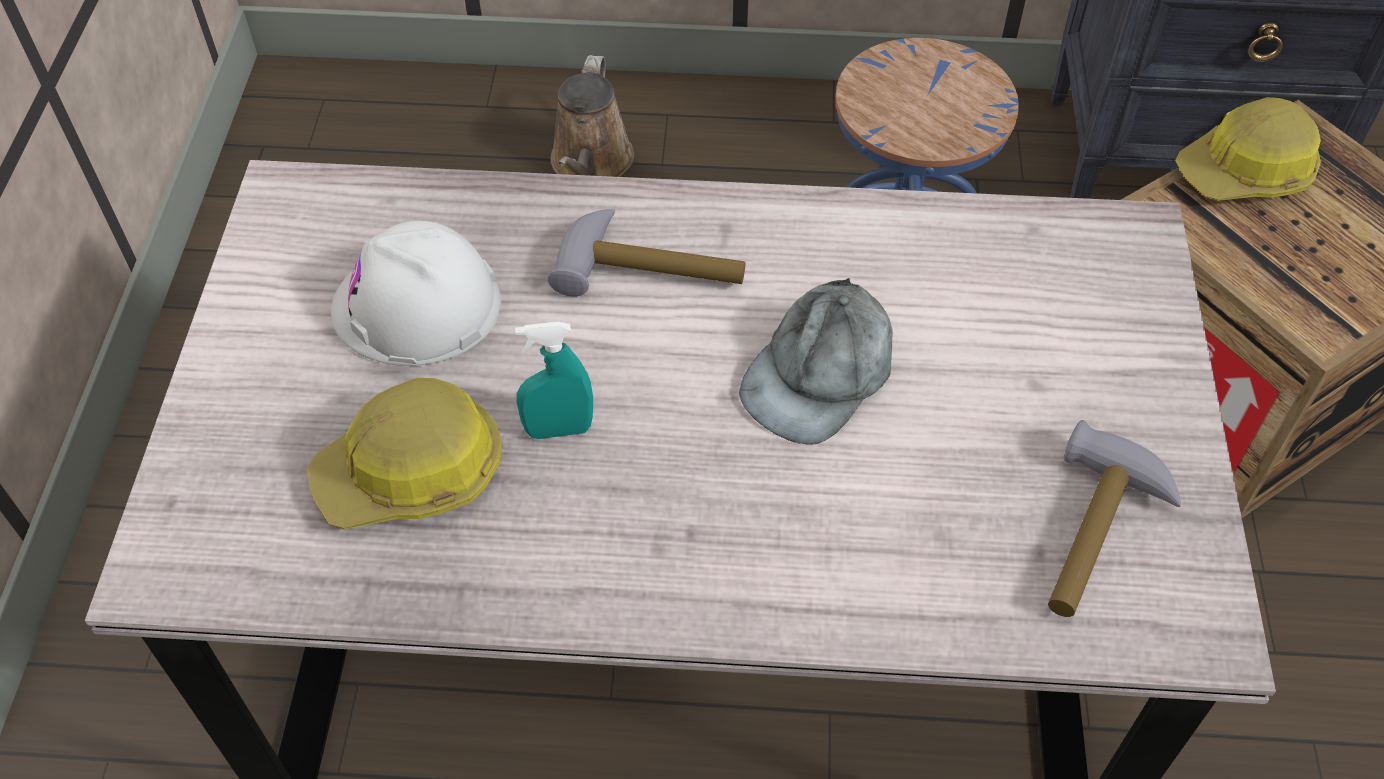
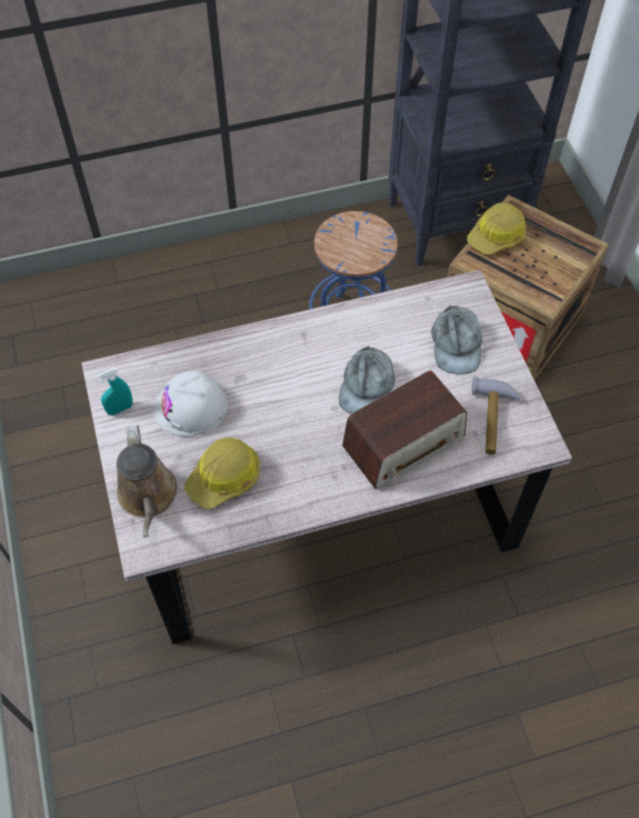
camera: 20 degrees left, 5 degrees up
(559, 430) = (274, 442): turquoise spray bottle -> turquoise spray bottle (120, 409)
(590, 165) = (183, 299): brown watering can -> brown watering can (148, 497)
(651, 268) = (280, 361): hammer -> none
(856, 520) = (404, 442): none -> radio
(1065, 342) = (456, 344): none -> grey cap

